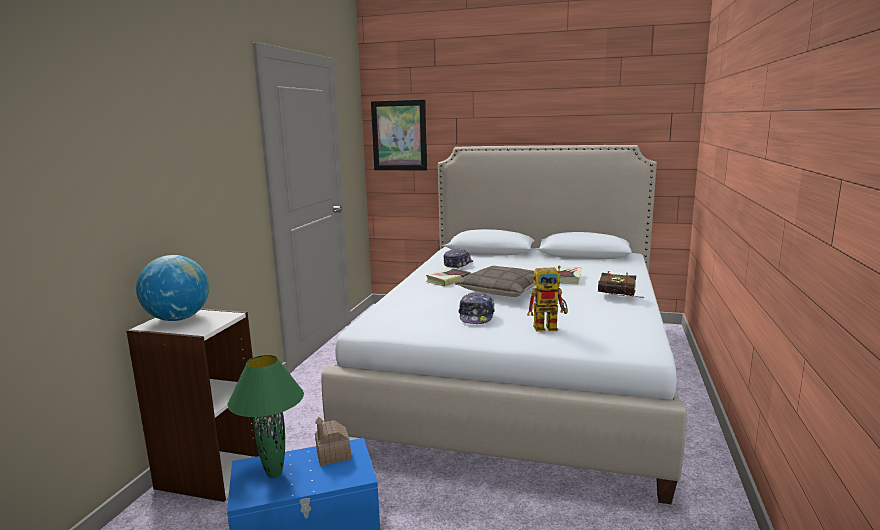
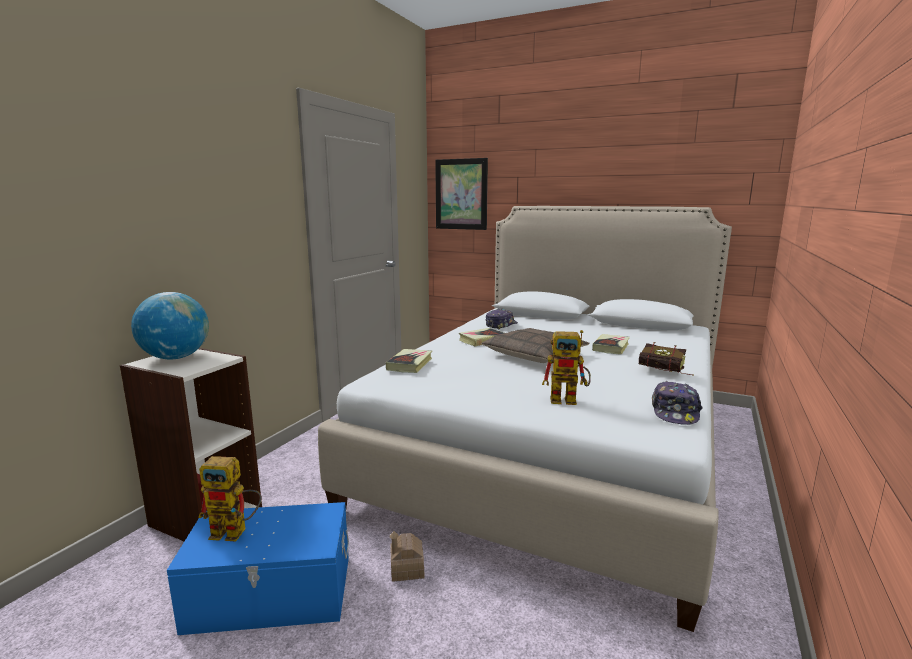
camera: 10 degrees right, 0 degrees up
(275, 473) = (236, 532): green table lamp -> toy robot
(333, 454) = (305, 517): toy house -> toy house (407, 568)
(394, 308) = (410, 364): none -> book
(476, 316) = (492, 381): cap -> cap (675, 412)

